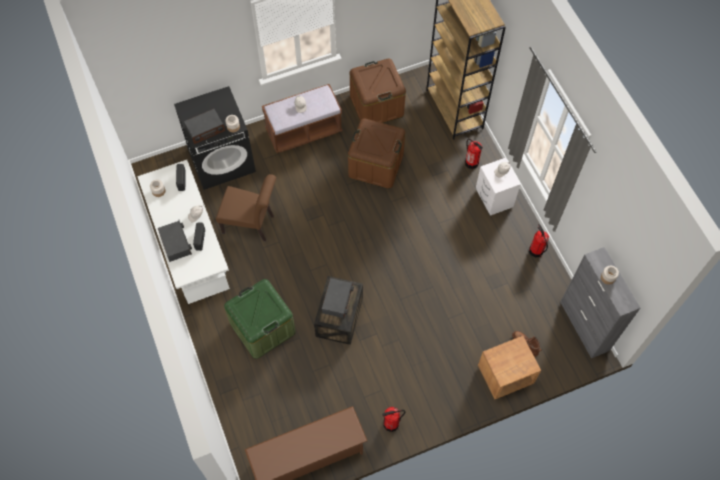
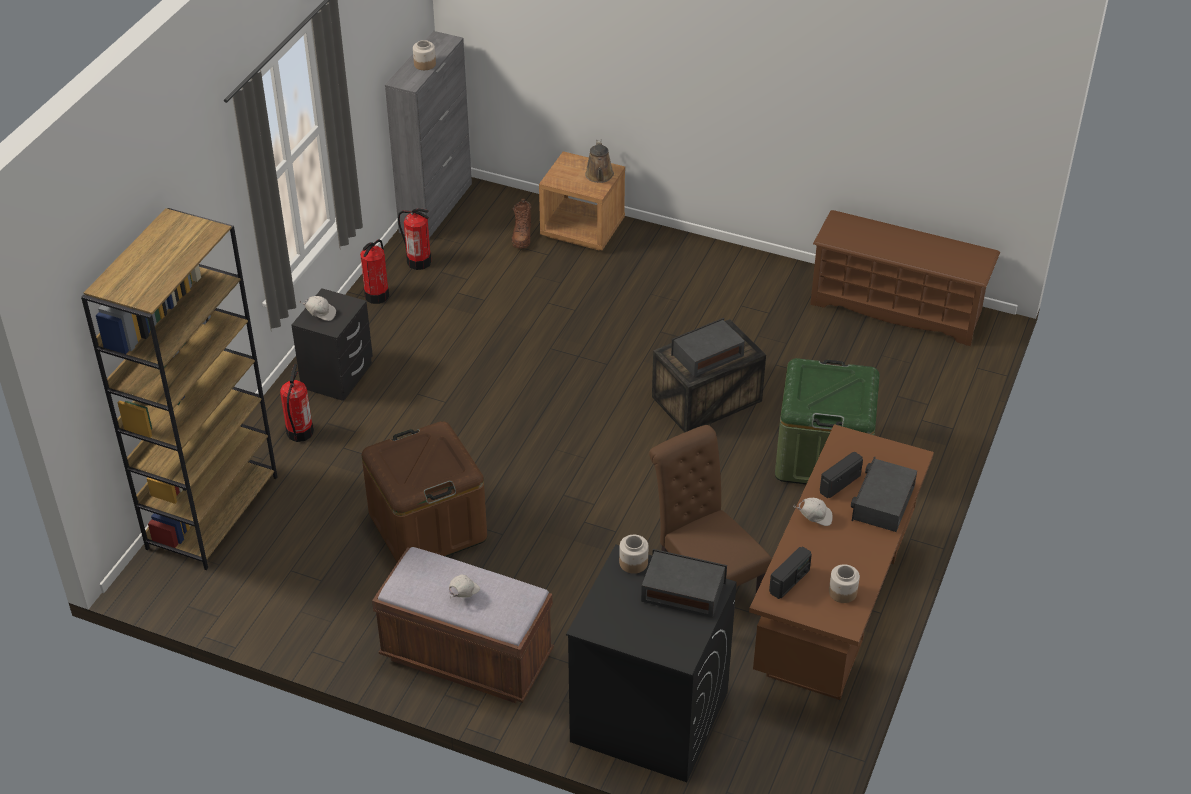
camera: 135 degrees left, 20 degrees down
(192, 251) = (834, 617): white desk -> brown desk
(376, 106) = (308, 606): brown storage box -> none
(391, 424) = (765, 274): fire extinguisher -> fire extinguisher (418, 262)
(494, 198) = (337, 376): white nightstand -> black nightstand
(502, 367) = (599, 176): none -> brown watering can

